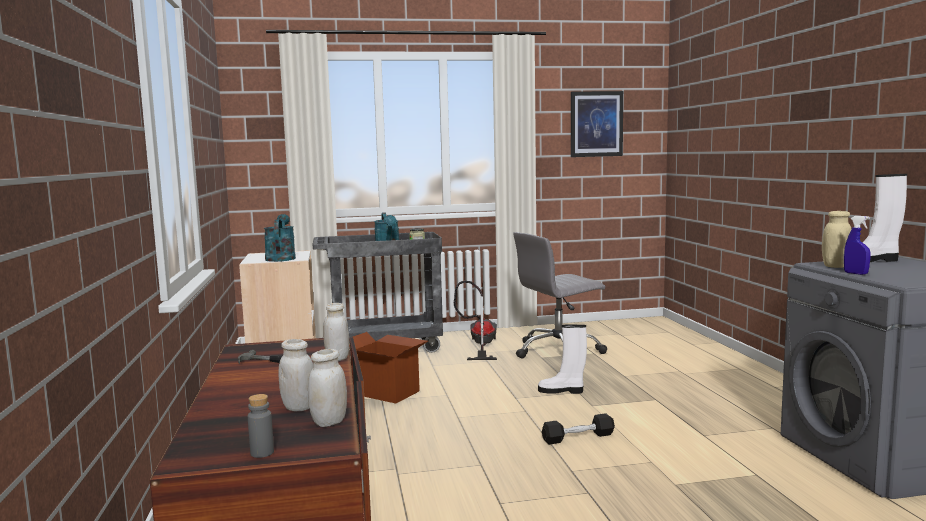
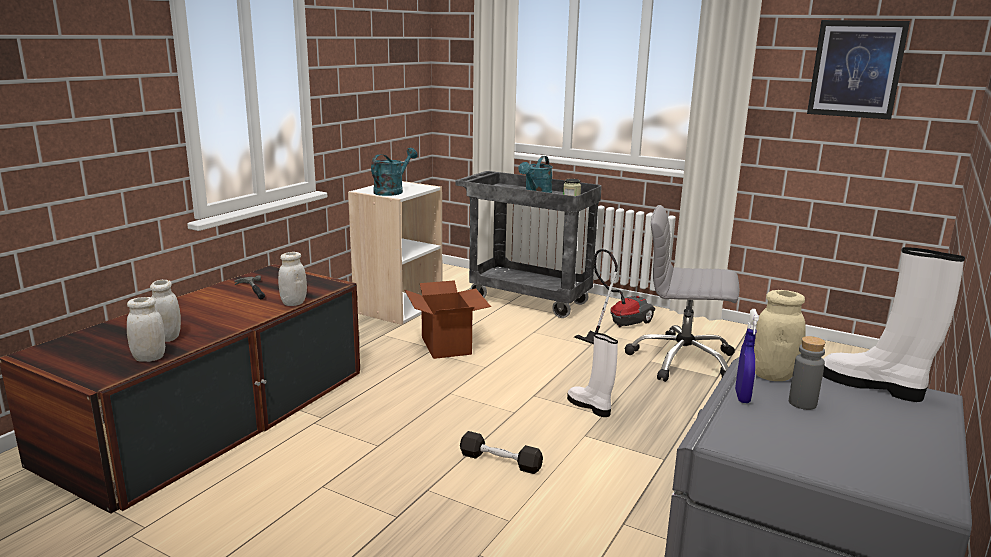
camera: 40 degrees right, 10 degrees up
(262, 453) = (69, 365): grey bottle -> grey bottle (802, 403)

